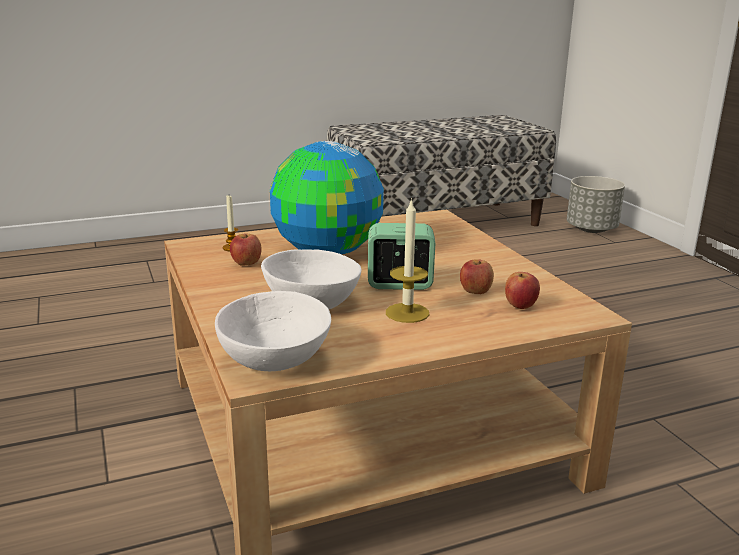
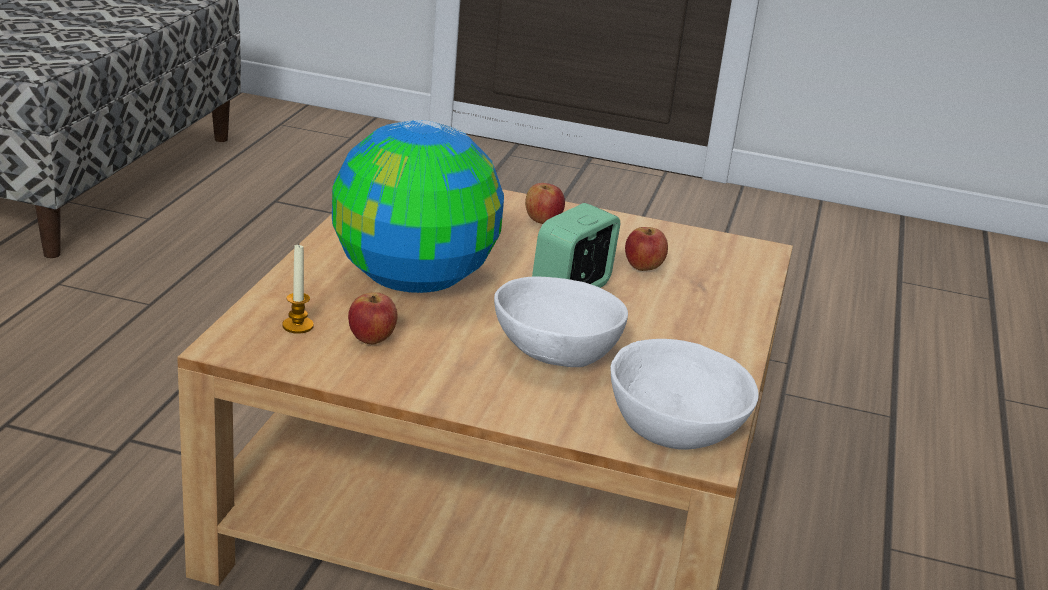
camera: 55 degrees left, 5 degrees up
(407, 313) = (649, 319): candle -> none
(520, 306) = (702, 266): apple -> apple (543, 221)
(592, 229) = (297, 125): grey planter -> none

